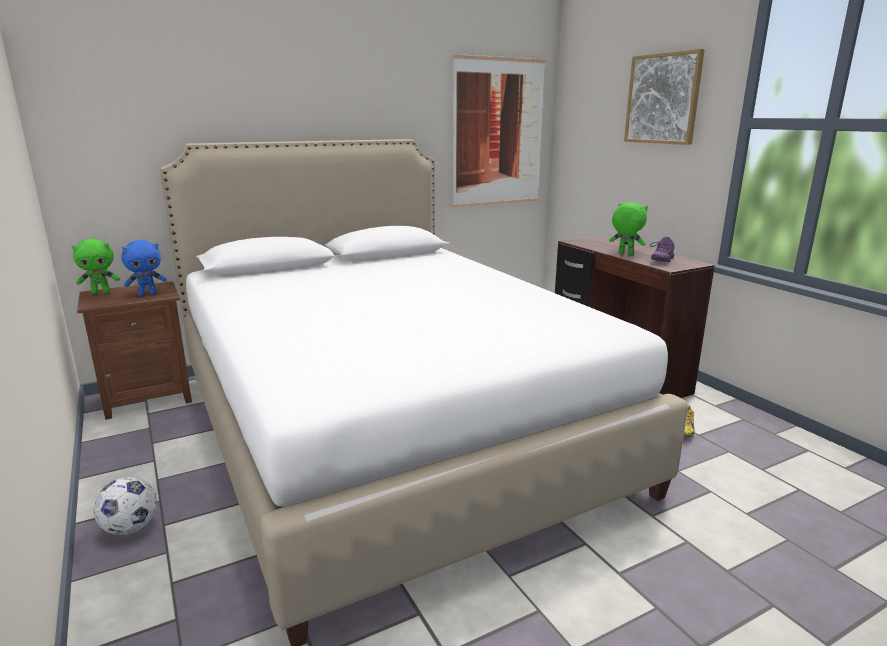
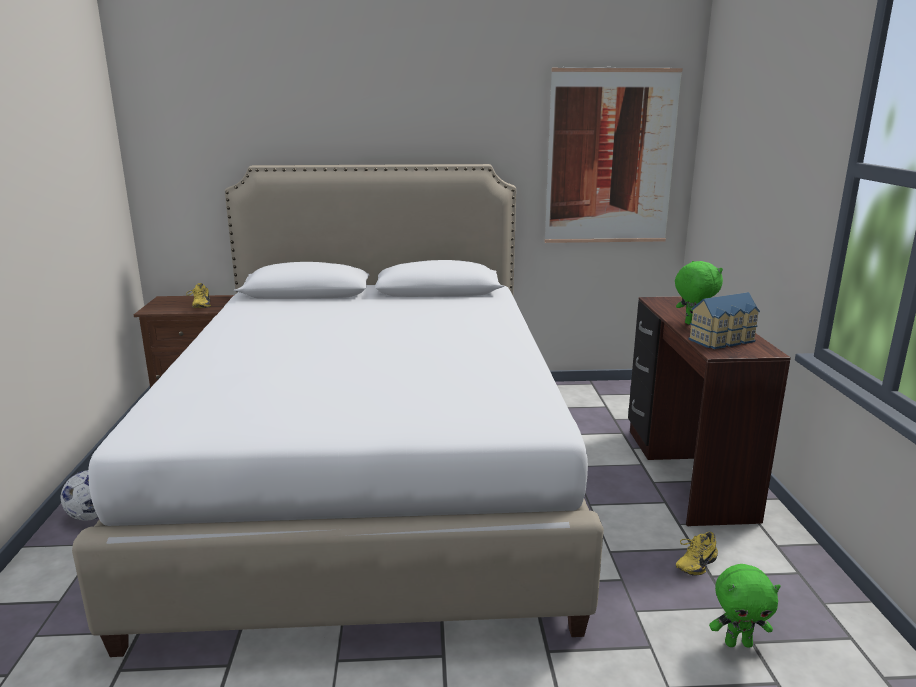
camera: 25 degrees right, 0 degrees up
(101, 292) = (169, 299): green plush toy -> green plush toy (738, 643)
(148, 294) = (200, 306): blue plush toy -> yellow shoe
(660, 260) = (724, 340): purple shoe -> toy house
(663, 99) = (783, 127): picture -> none

